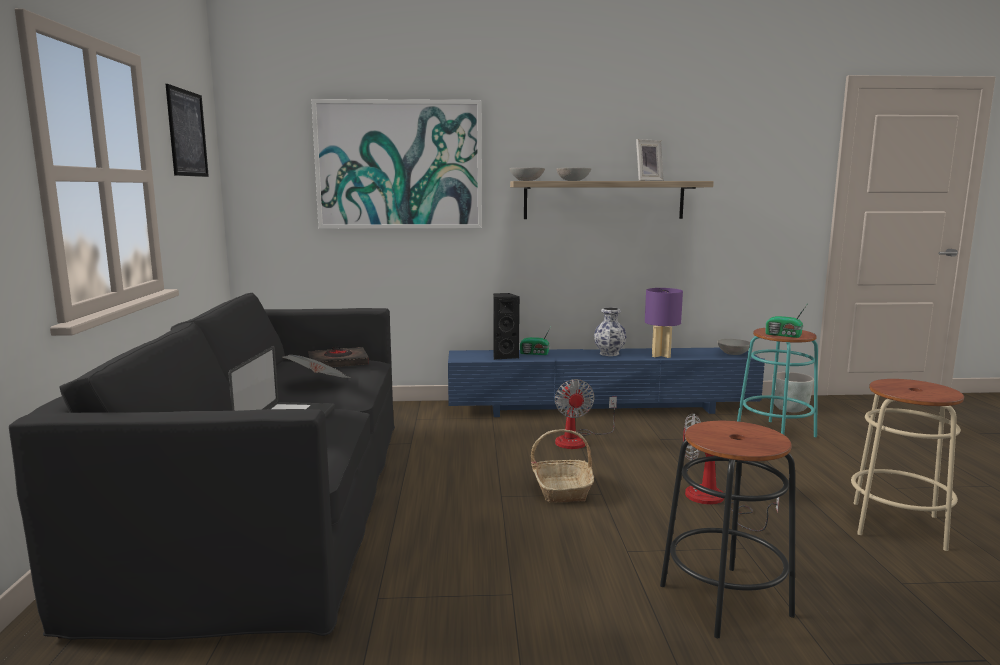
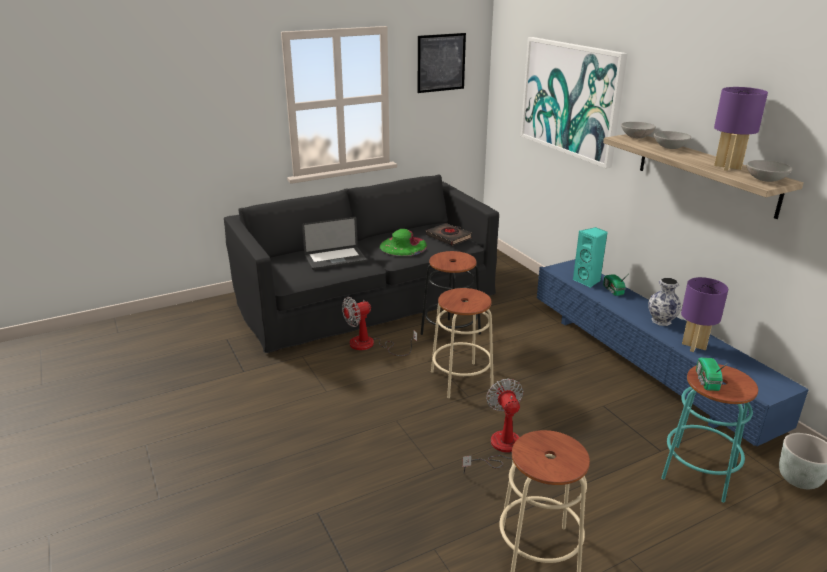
camera: 65 degrees right, 15 degrees up
(320, 384) = (403, 246): newspaper -> green hat
(504, 356) = (588, 281): black speaker -> turquoise speaker
(562, 489) = (461, 379): basket -> beige stool
(578, 440) = (556, 368): fan -> fan (370, 345)
(646, 180) = (728, 167): picture frame -> purple table lamp
(724, 600) = (362, 465): black stool -> black stool (450, 334)
(733, 353) = (764, 385): grey bowl -> grey bowl (765, 179)

